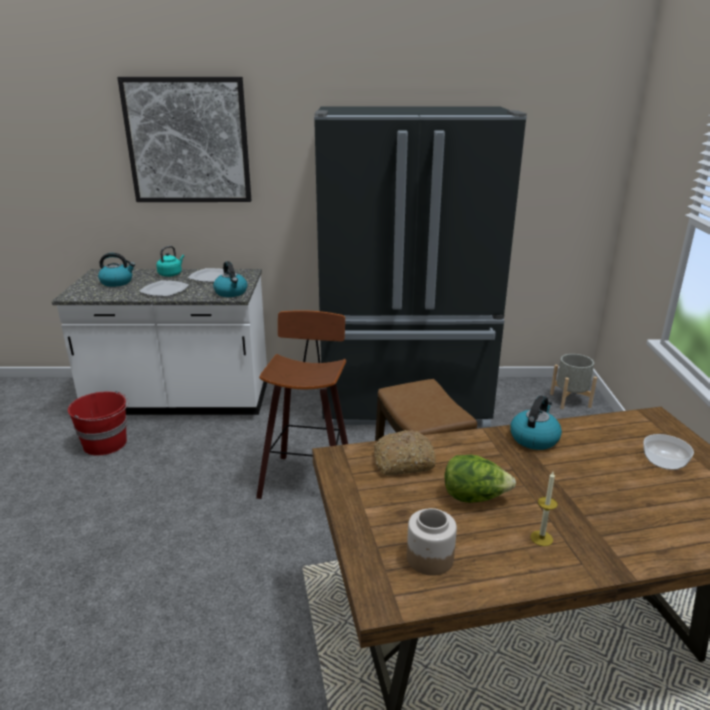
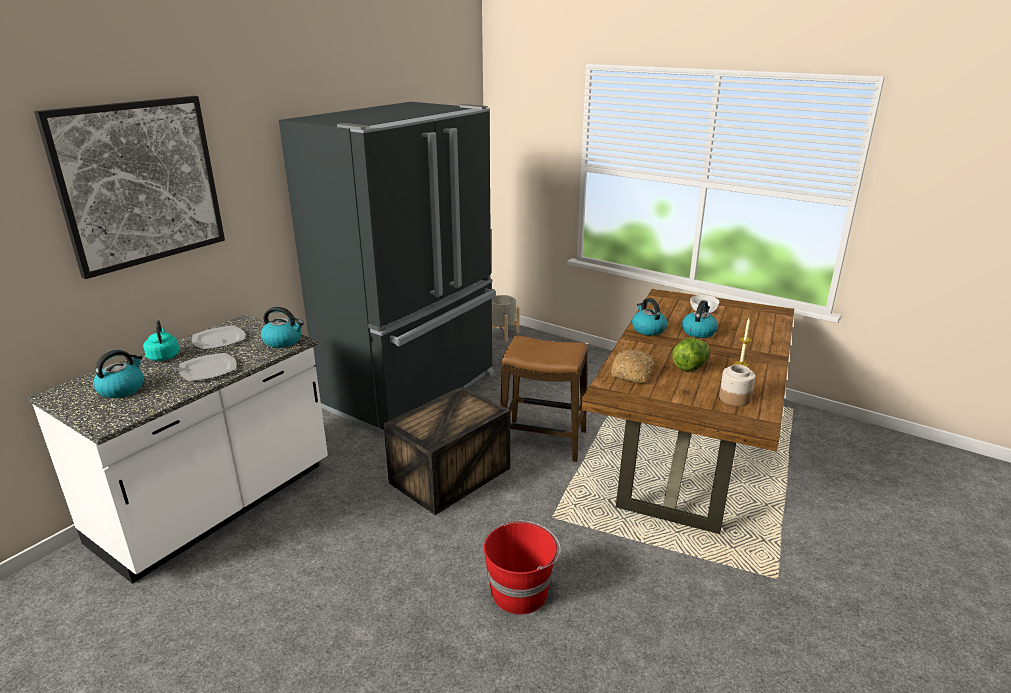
camera: 55 degrees left, 0 degrees up
(106, 443) = (222, 583): red bucket -> red bucket (520, 592)
(309, 478) = (451, 474): stool -> crate
(589, 476) = (698, 332): none -> kettle

